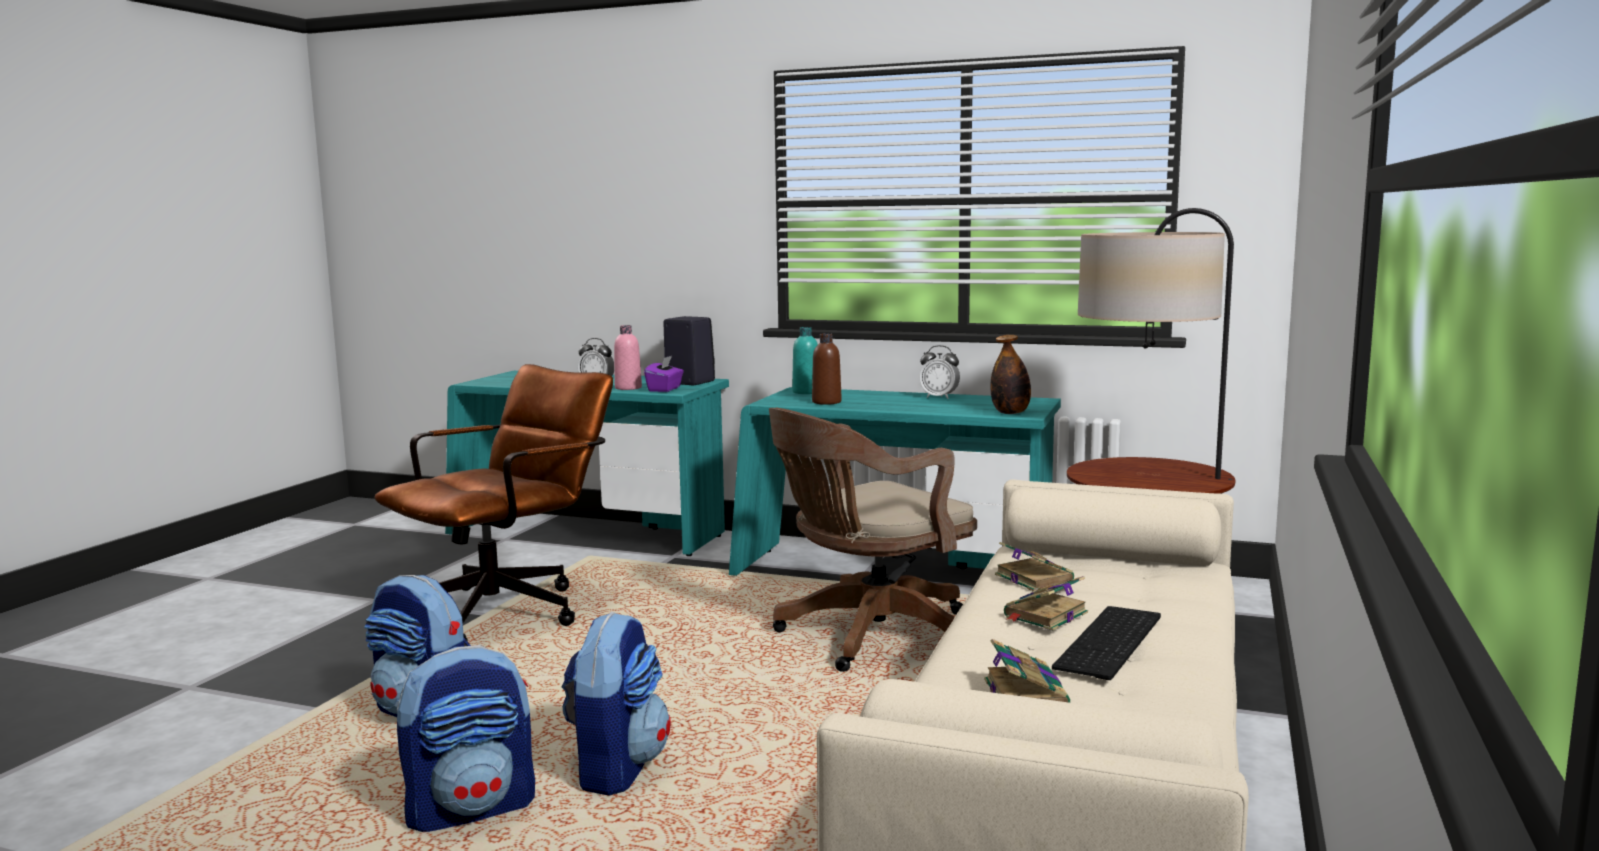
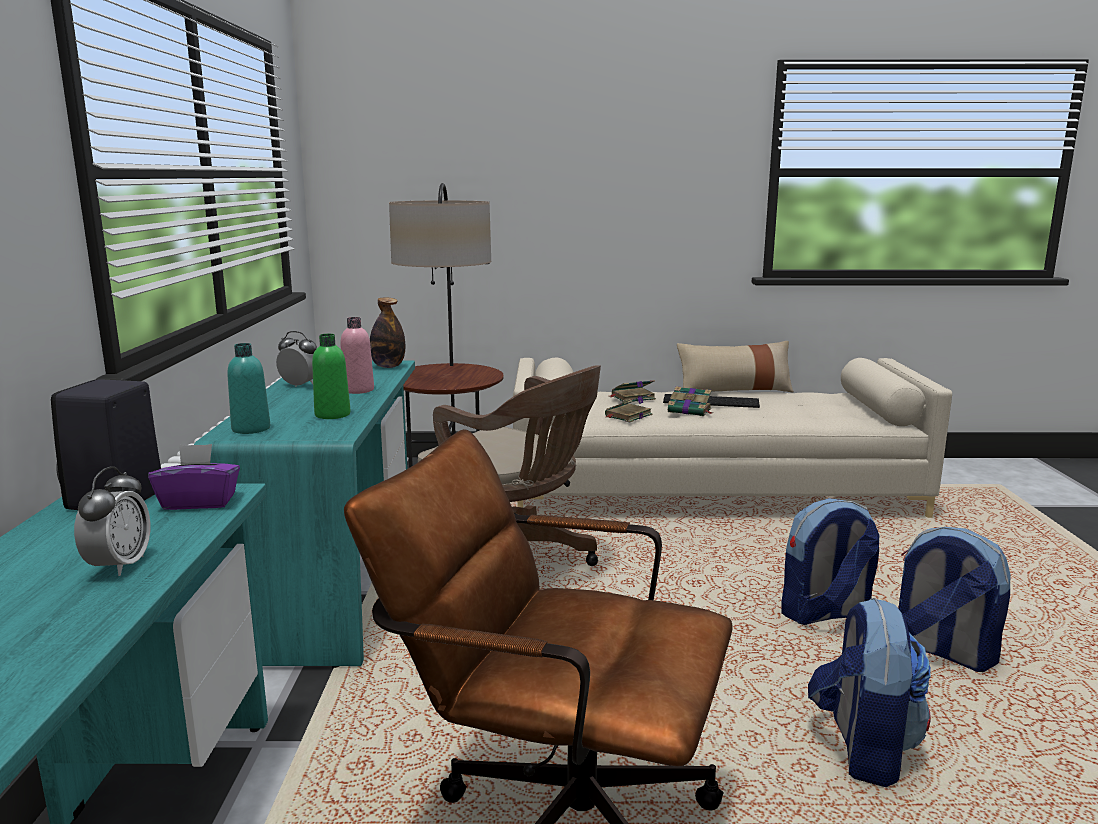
camera: 110 degrees left, 5 degrees up
(628, 388) = (171, 531): pink bottle -> pink bottle (358, 390)
(826, 402) = (332, 415): brown bottle -> green bottle
(939, 397) = (300, 385): alarm clock -> alarm clock turned 75 degrees counterclockwise
(1024, 693) = (791, 410): book -> book (632, 398)
(1213, 683) = (734, 390): none -> beige pillow

